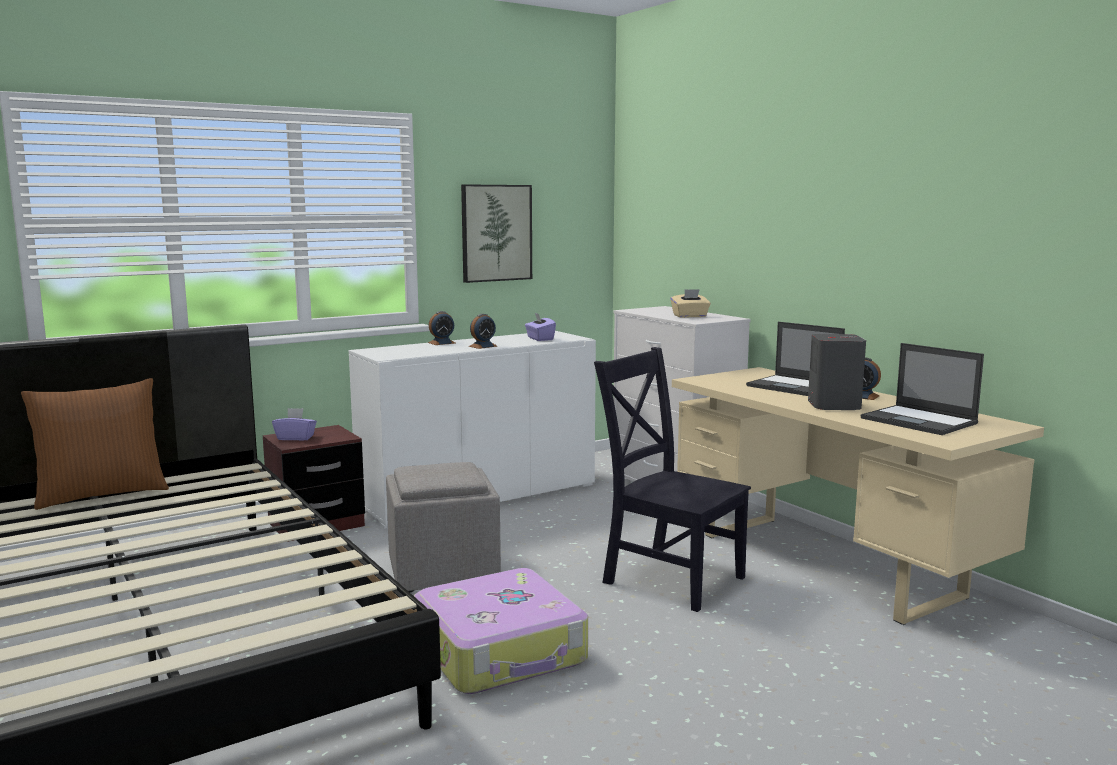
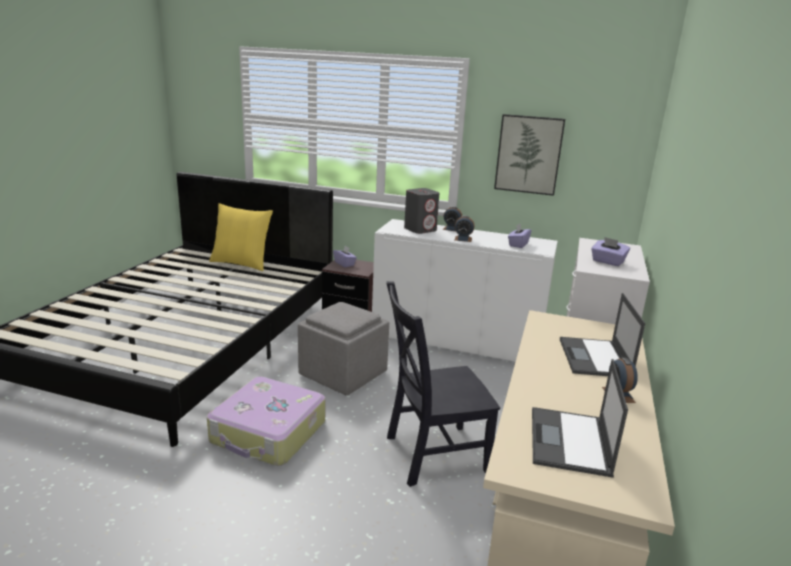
camera: 50 degrees right, 10 degrees up
(102, 494) = (241, 263): brown pillow -> yellow pillow
(669, 578) = (431, 454): black chair -> black chair turned 105 degrees counterclockwise
(690, 316) = (607, 262): beige tissue box -> purple tissue box
(833, 405) = (557, 389): grey speaker -> grey speaker (420, 229)

